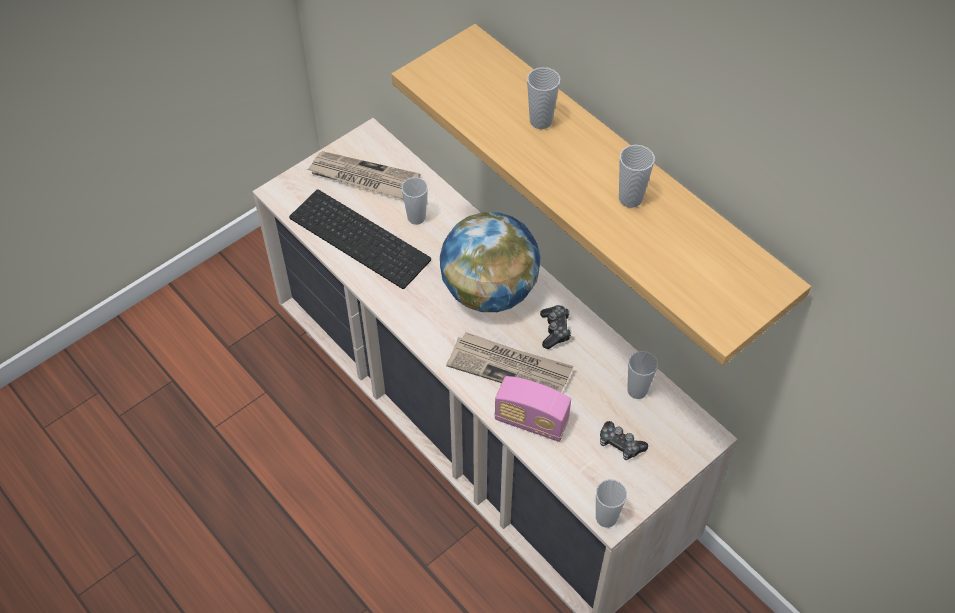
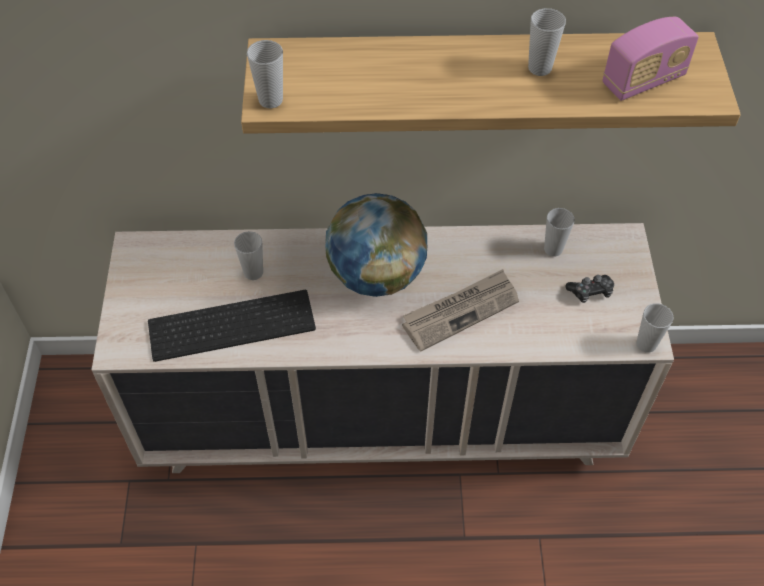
camera: 50 degrees left, 0 degrees up
(363, 178) = (171, 280): newspaper -> none
(531, 421) = (522, 332): radio -> radio (643, 81)
(541, 121) = (404, 66): cup -> cup (270, 100)
(555, 330) = (453, 259): game controller -> none

